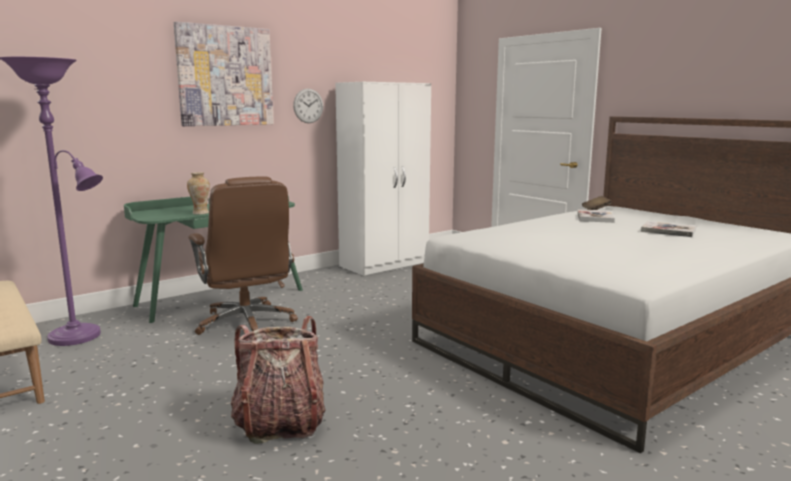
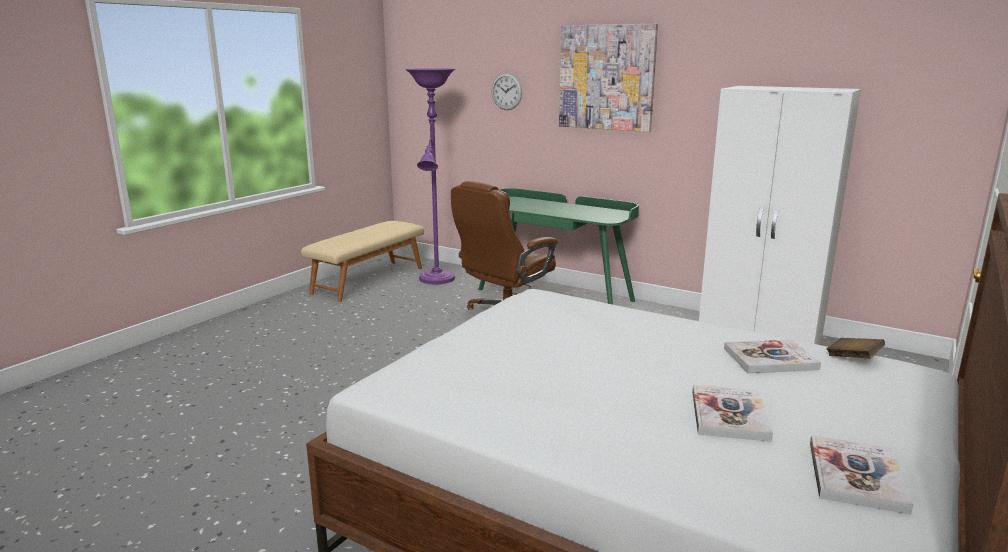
camera: 70 degrees right, 5 degrees up
(200, 213) = (529, 209): vase -> none
(280, 423) = (332, 372): backpack -> none
(308, 106) = (701, 113): wall clock -> wall clock (506, 91)
(723, 227) = (856, 476): none -> book

